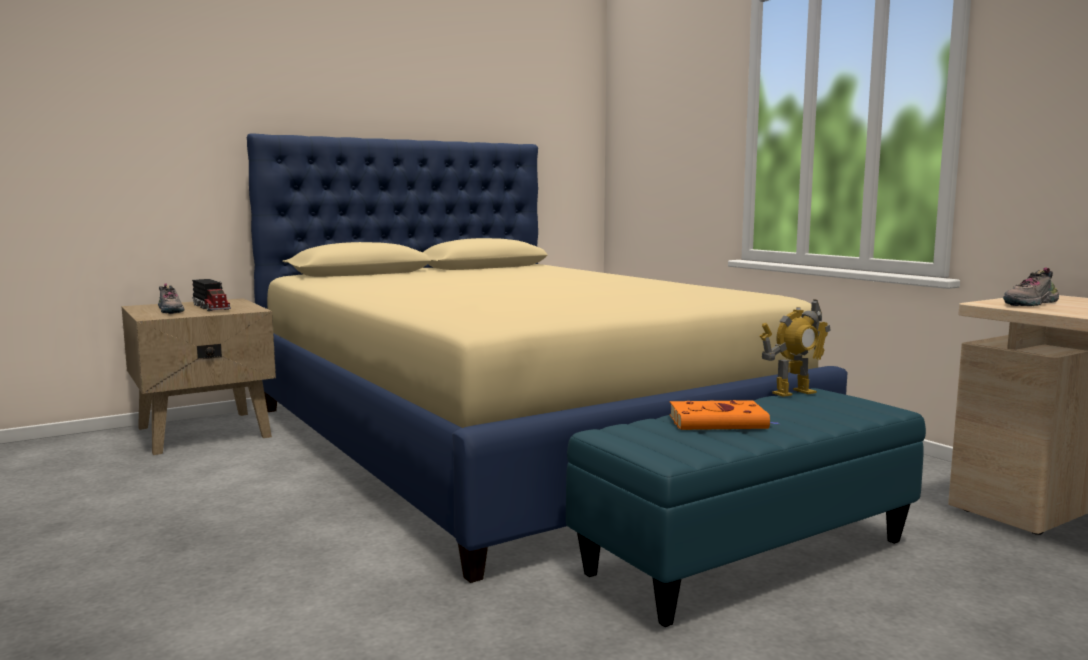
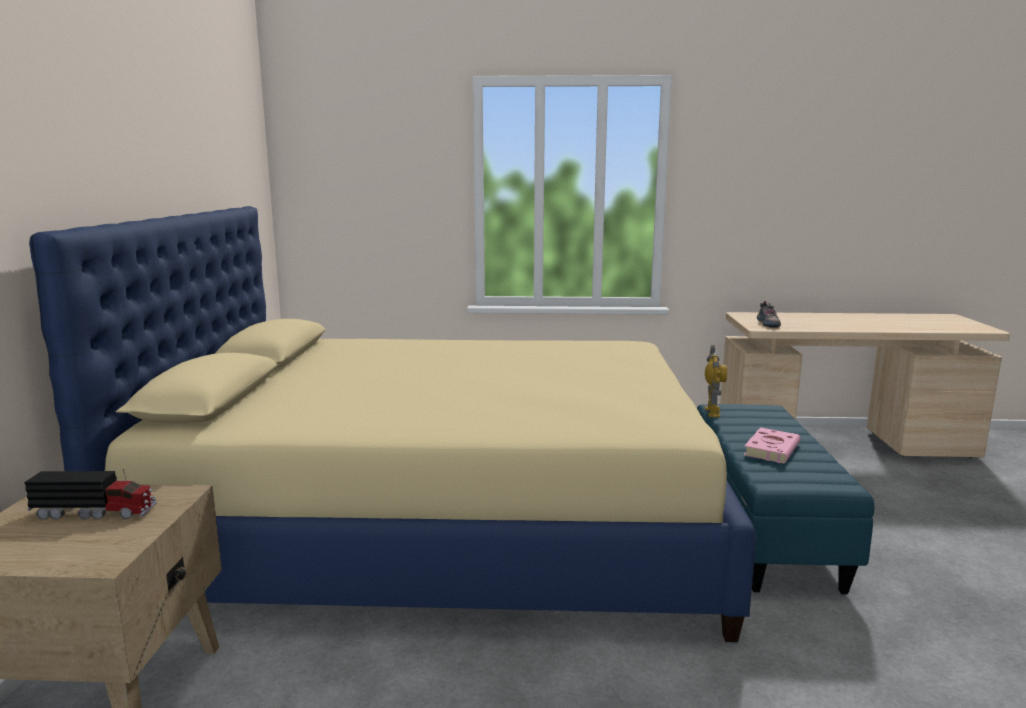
camera: 55 degrees left, 5 degrees up
(171, 311) = (69, 542): shoe -> none
(720, 422) = (772, 449): orange book -> pink book

